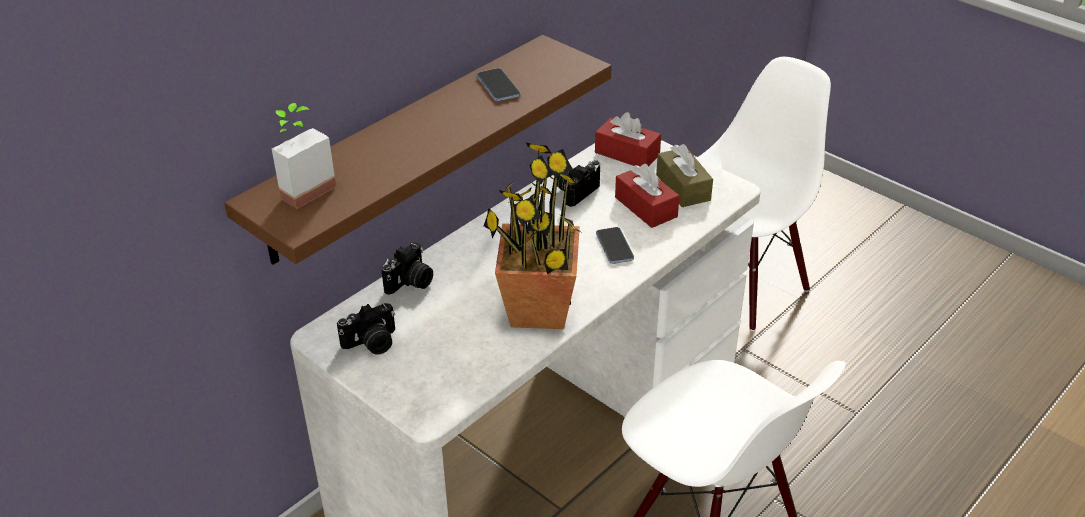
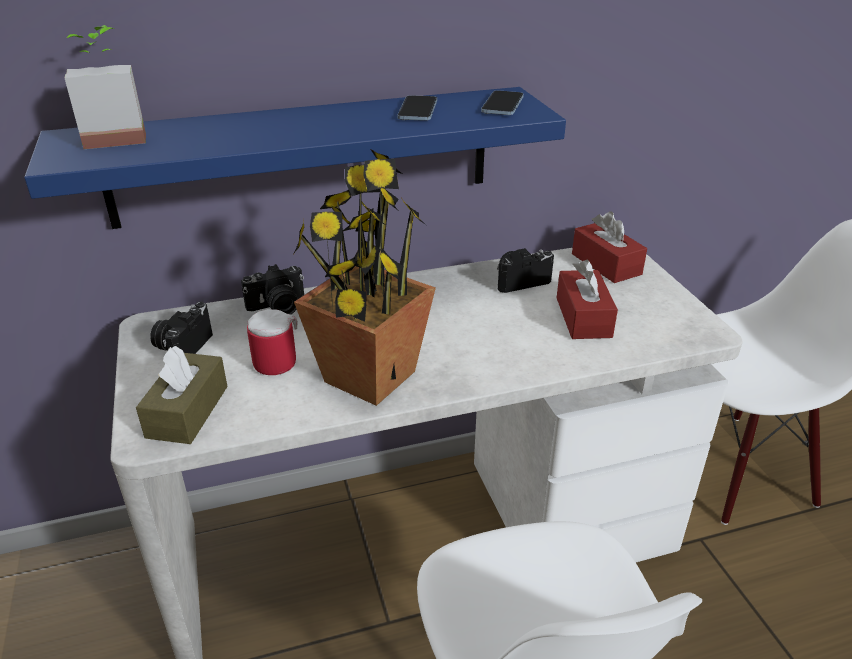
camera: 30 degrees right, 5 degrees down
(371, 343) = (182, 347): camera -> camera turned 105 degrees clockwise
(403, 147) = (303, 156): brown shelf -> blue shelf
(454, 326) = (273, 360): none -> mug
(614, 247) = (512, 343): phone -> phone (502, 105)
(683, 187) = (644, 312): brown tissue box -> brown tissue box (187, 411)

